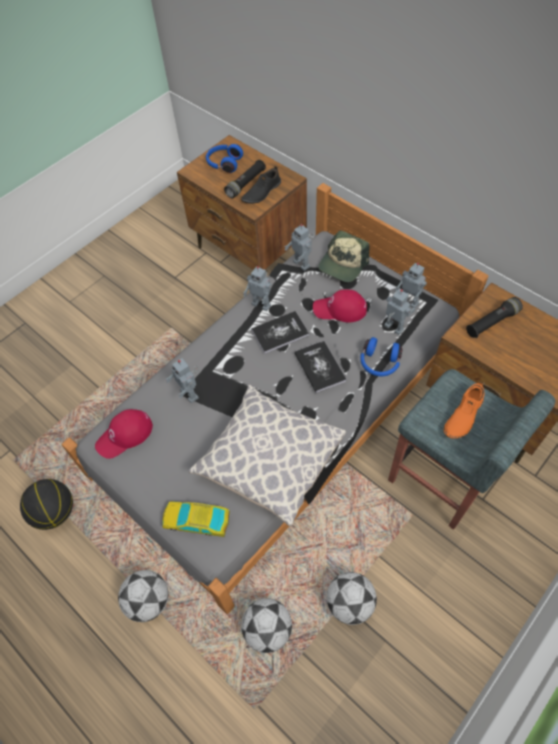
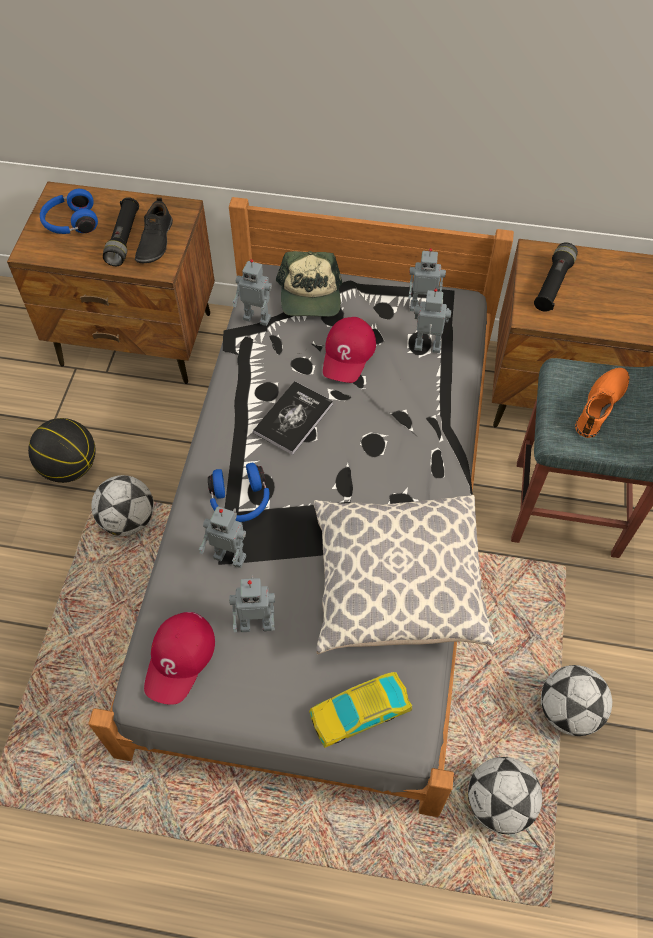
camera: 35 degrees left, 0 degrees up
(55, 512) = (107, 834): basketball -> basketball (70, 467)
(148, 601) = (326, 866): football -> football (128, 520)
(262, 304) = (242, 393): toy robot -> toy robot (256, 622)
(319, 367) = (375, 437): book -> none
(340, 309) = (348, 354): red cap -> red cap turned 45 degrees counterclockwise
(379, 363) = (442, 397): blue headphones -> blue headphones (240, 501)
(463, 415) = (601, 406): orange shoe -> orange shoe turned 150 degrees counterclockwise

